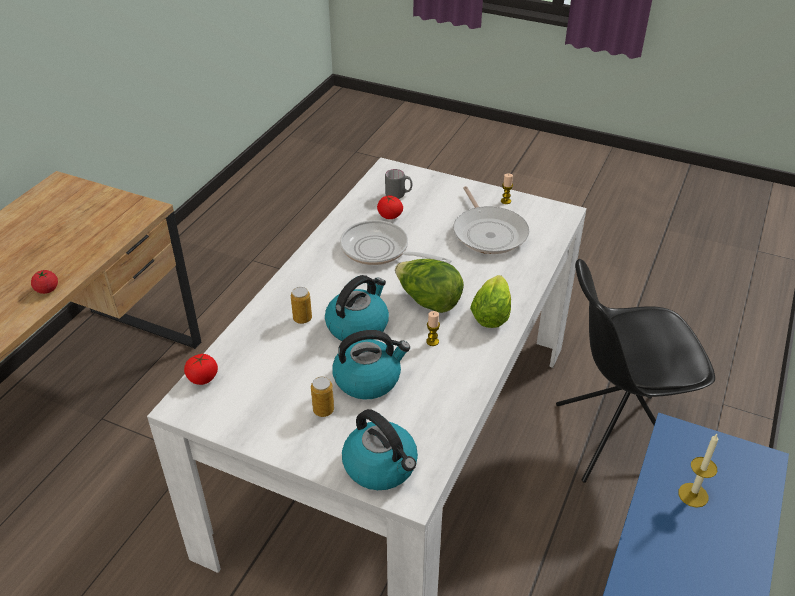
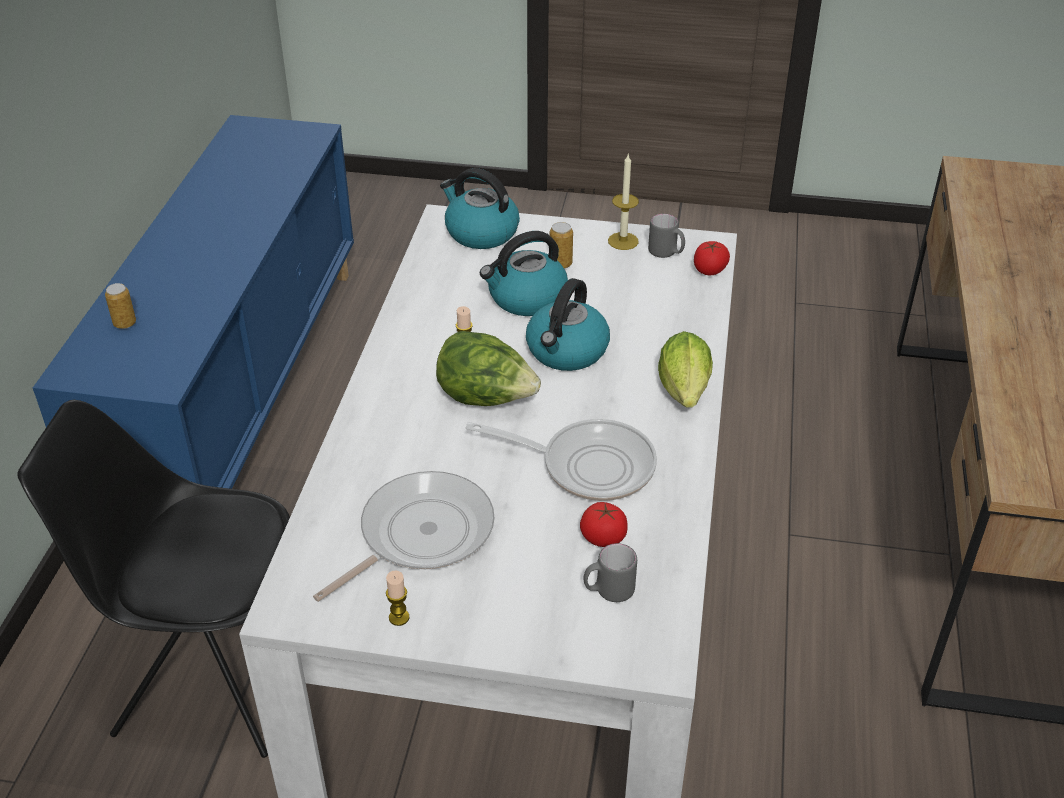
camera: 165 degrees right, 0 degrees up
(47, 289) = (1000, 334): tomato -> none
(225, 404) = (666, 253): none -> grey mug
(302, 319) = (642, 348): can -> can (125, 323)
(488, 232) = (420, 534): frying pan -> frying pan turned 75 degrees clockwise
(492, 313) = (394, 398): lettuce -> lettuce (684, 394)
(614, 437) = (211, 681): black chair -> black chair turned 150 degrees counterclockwise
(693, 495) = (161, 331): candle -> candle (623, 241)

